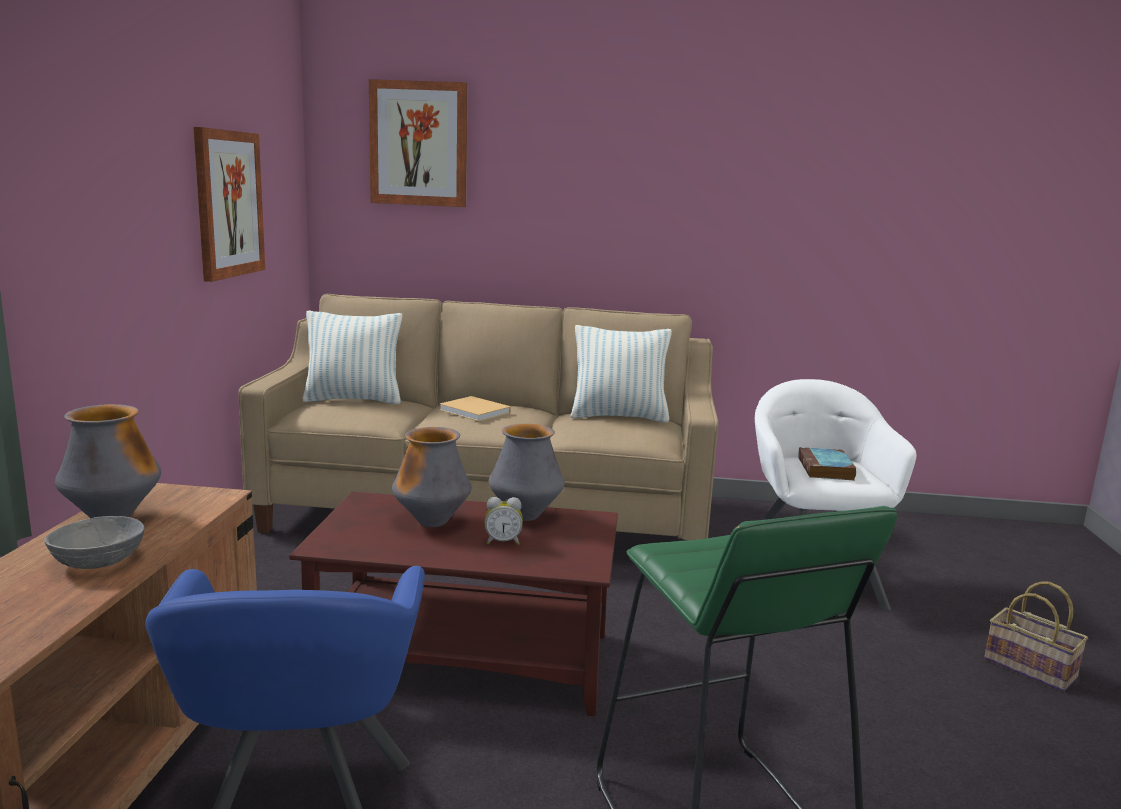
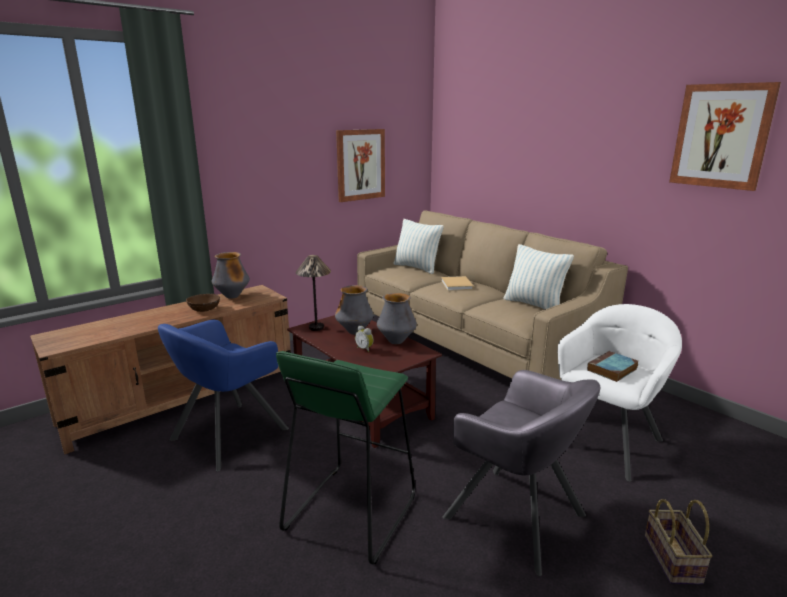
camera: 45 degrees right, 5 degrees up
(99, 561) = (204, 309): grey bowl -> brown bowl
(348, 536) = (316, 327): none -> table lamp
(419, 144) = (478, 129): picture -> picture (721, 136)
(875, 707) = (515, 517): none -> grey armchair

